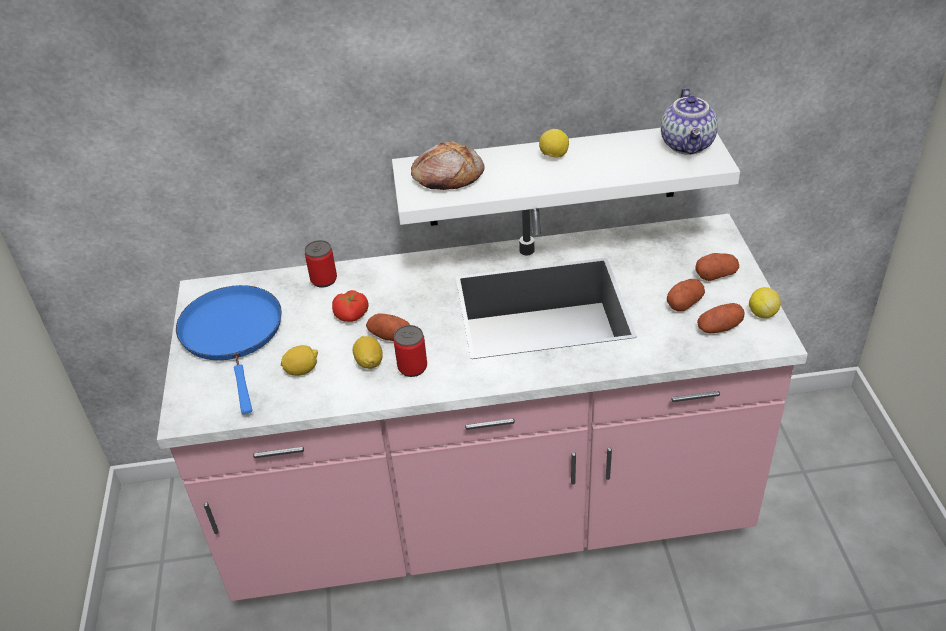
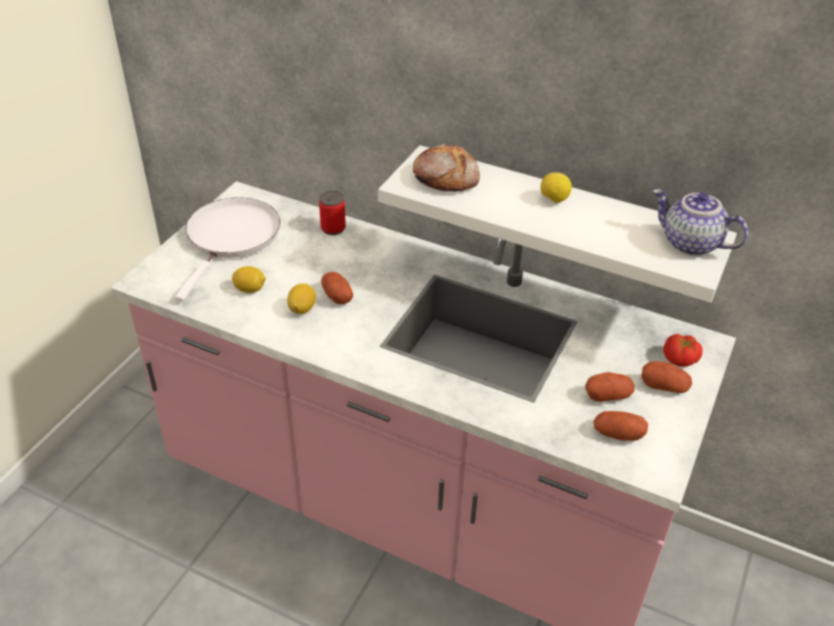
camera: 30 degrees right, 0 degrees up
(233, 334) = (231, 238): blue frying pan -> white frying pan
(352, 315) = (325, 266): tomato -> tomato (680, 359)
(412, 367) = (329, 329): can -> none
(688, 145) = (689, 244): teapot -> teapot turned 90 degrees clockwise
(762, 313) = (673, 443): lemon -> none

